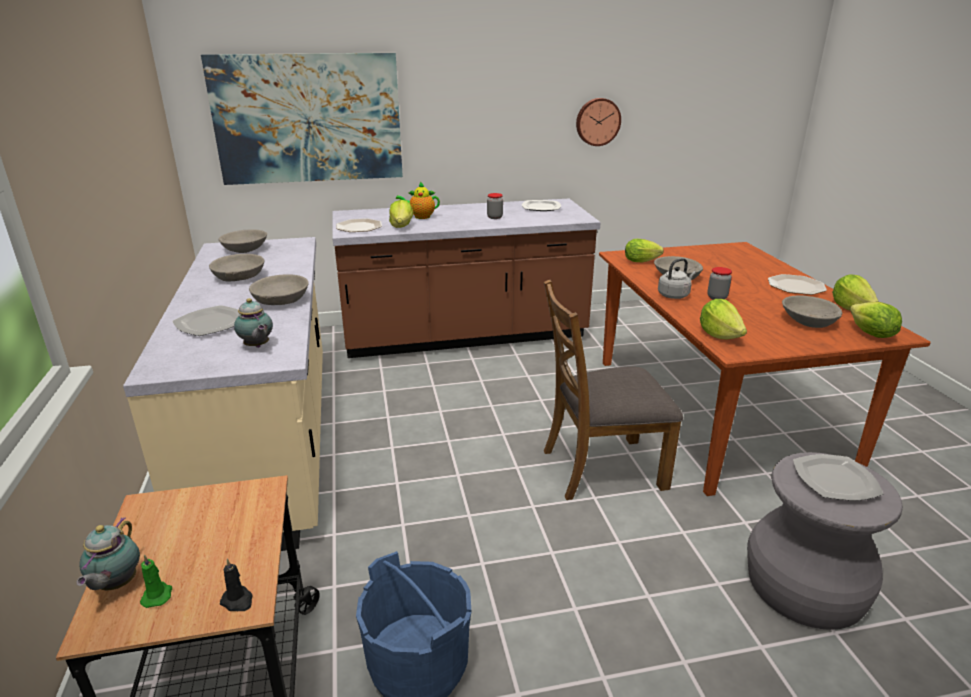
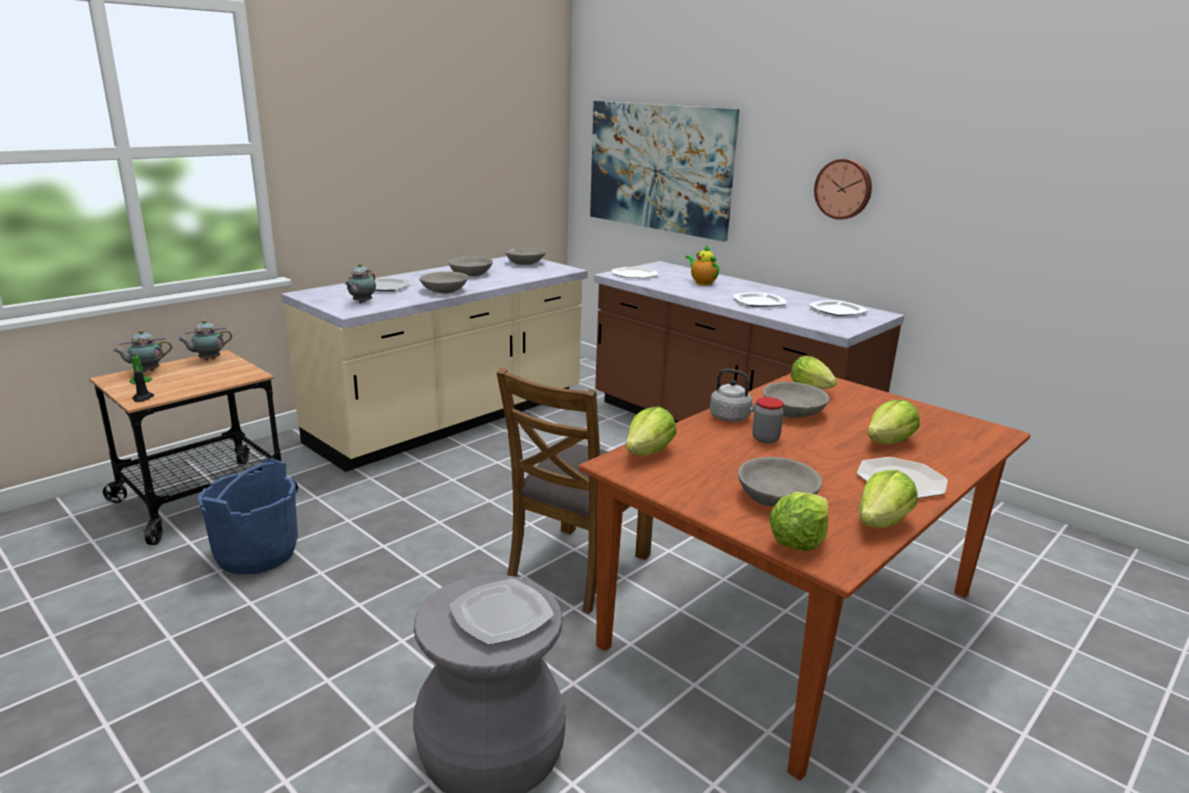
camera: 55 degrees right, 5 degrees down
(147, 517) = (208, 359): none -> teapot
(401, 226) = (662, 283): lettuce -> lettuce (889, 442)
(494, 217) = (759, 302): jar -> plate
(597, 121) = (964, 220): wall clock -> wall clock (844, 189)
(601, 468) = (577, 568): brown chair -> brown chair turned 105 degrees counterclockwise

